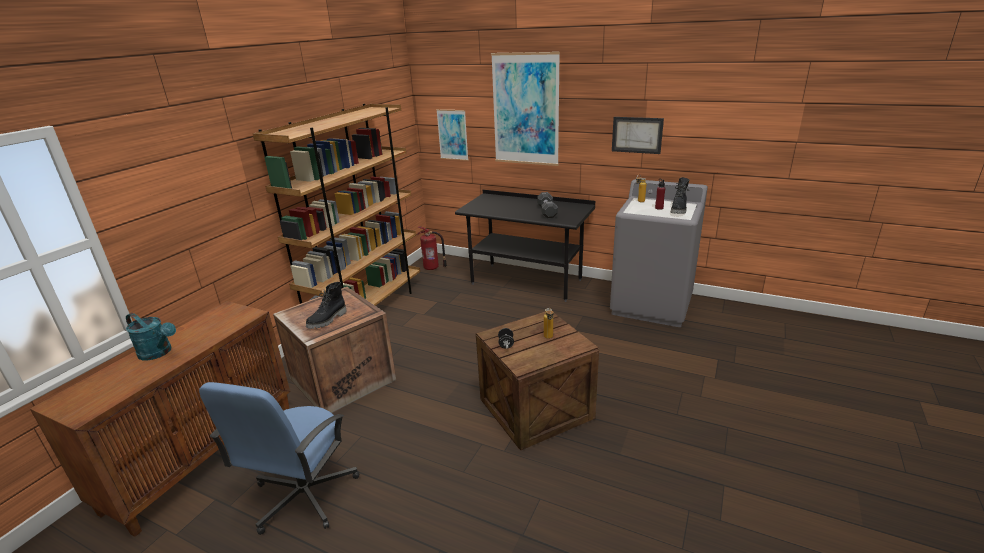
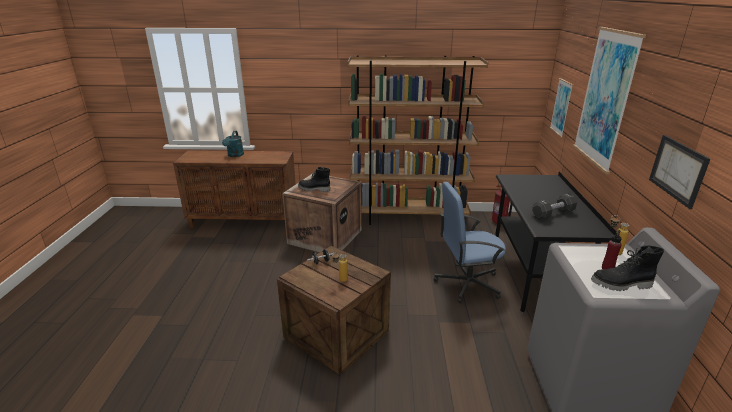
camera: 65 degrees right, 0 degrees up
(303, 495) = (222, 261): blue office chair -> blue office chair (466, 283)

